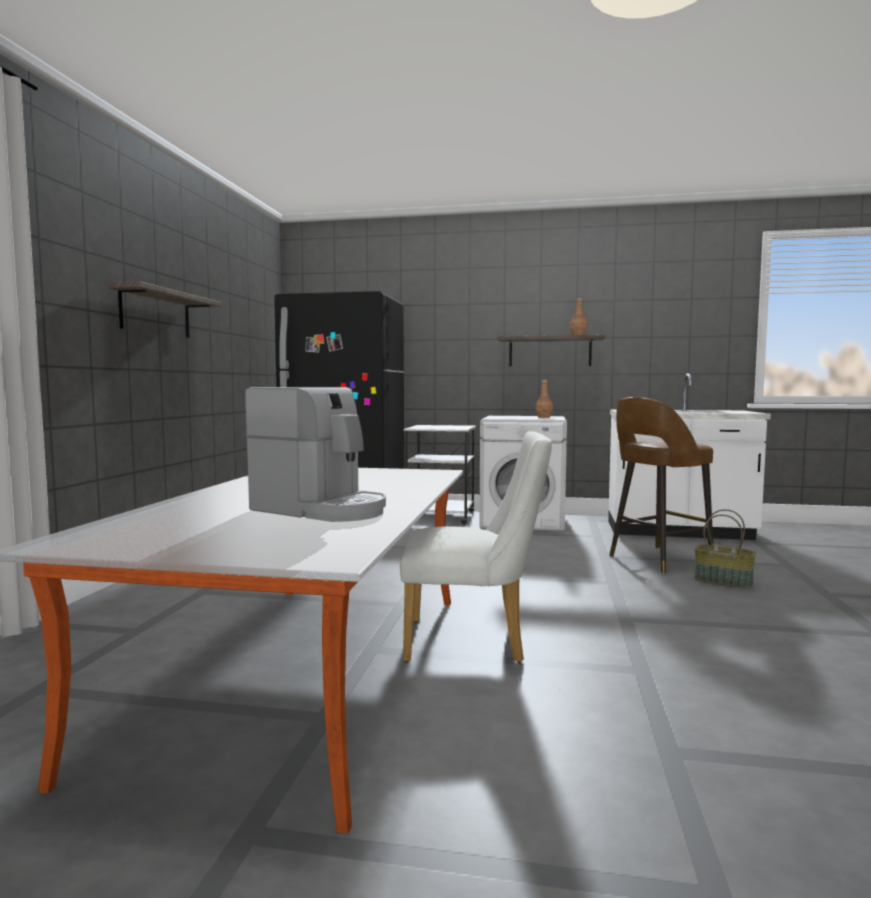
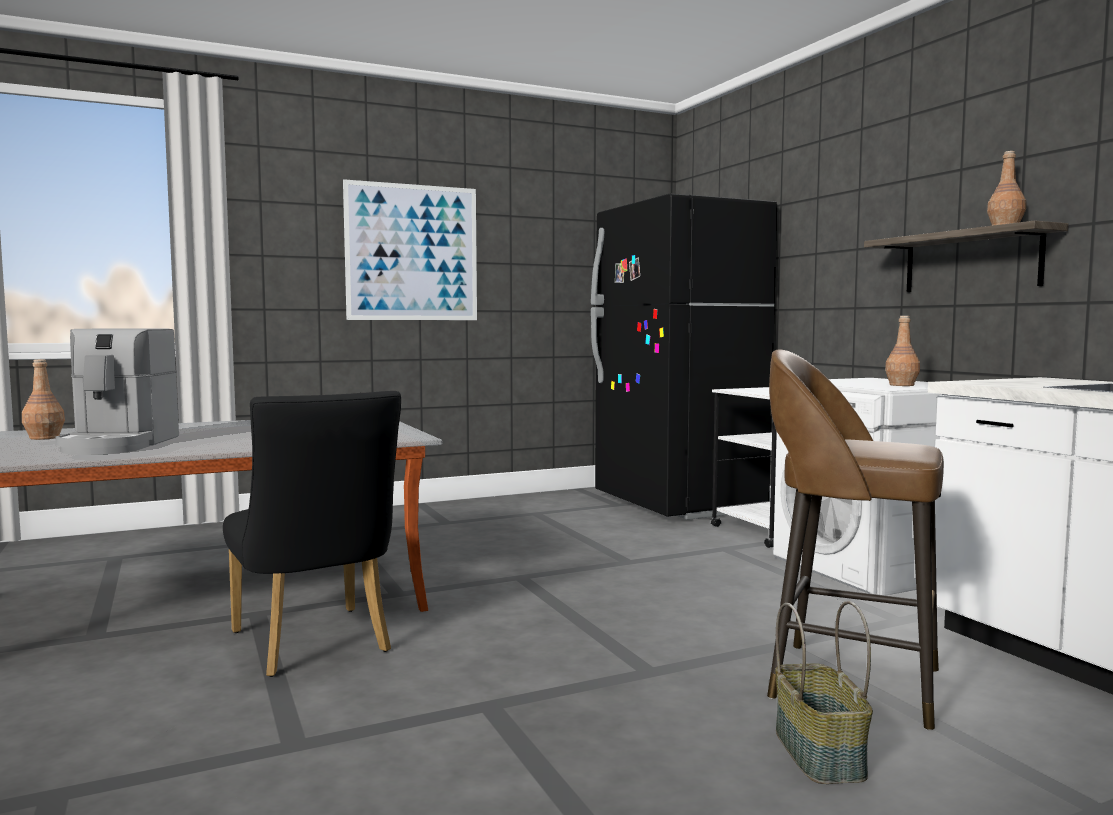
camera: 55 degrees right, 0 degrees up
(156, 313) = (412, 252): shelf -> picture
(189, 523) = (44, 437): none -> brown bottle
(475, 641) = (315, 645): white chair -> black chair

